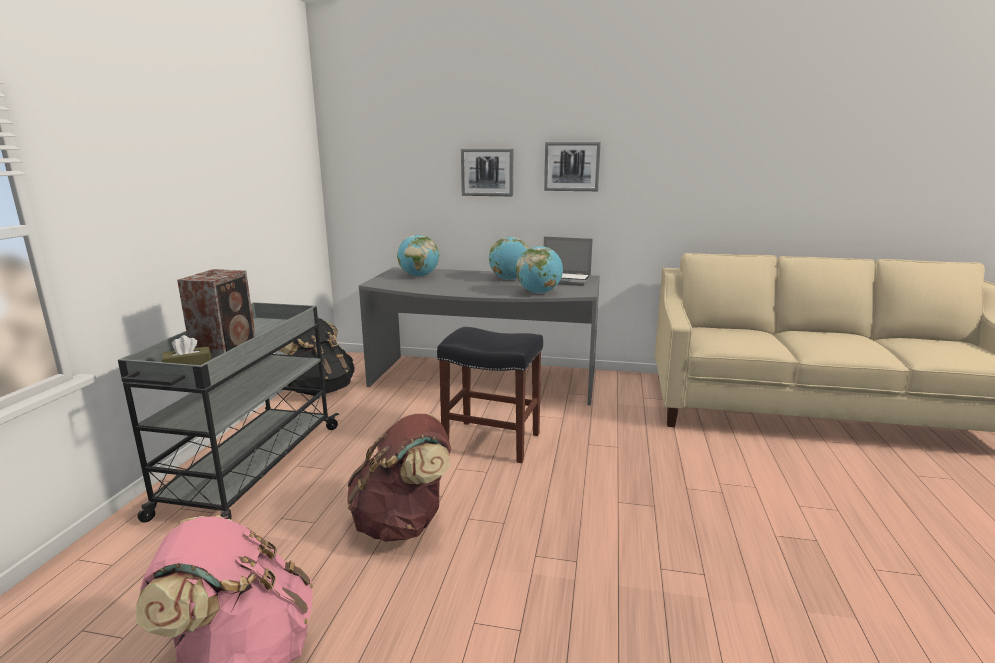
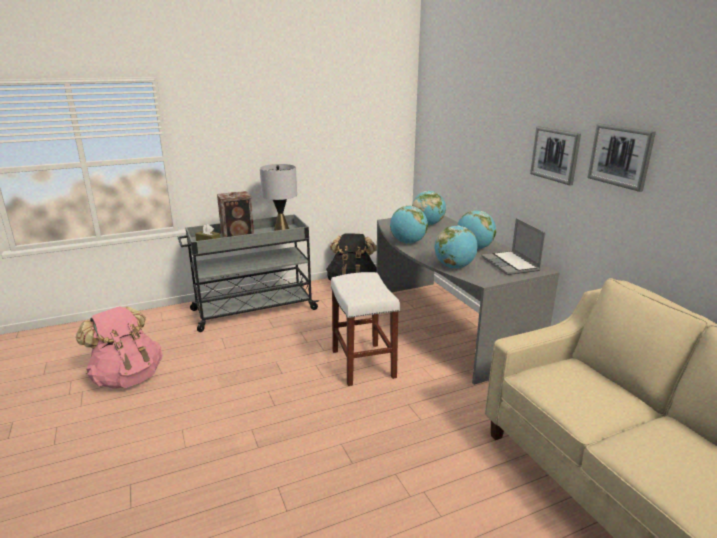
camera: 55 degrees right, 5 degrees up
(257, 326) = (281, 229): none -> grey table lamp
(403, 523) = (246, 372): brown backpack -> none
(450, 290) = (408, 242): none -> globe
(487, 172) = (498, 147): picture -> picture (620, 156)
(490, 441) = (362, 363): black stool -> white stool

